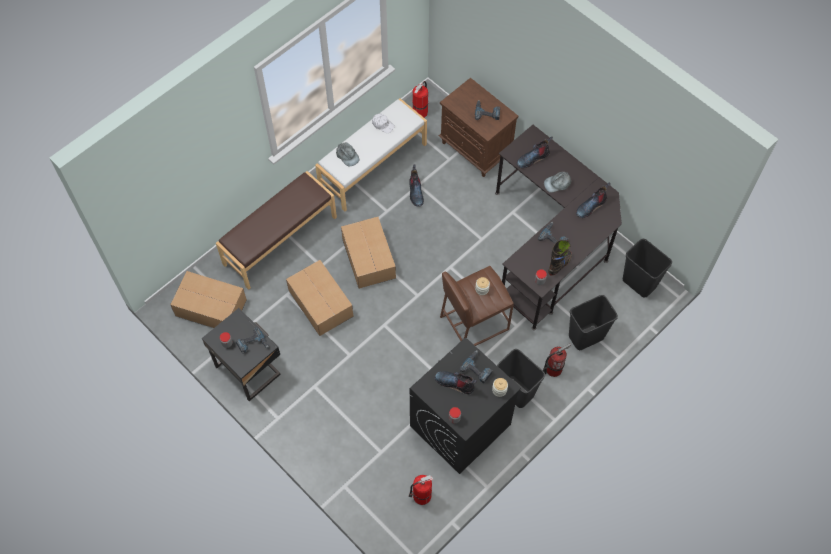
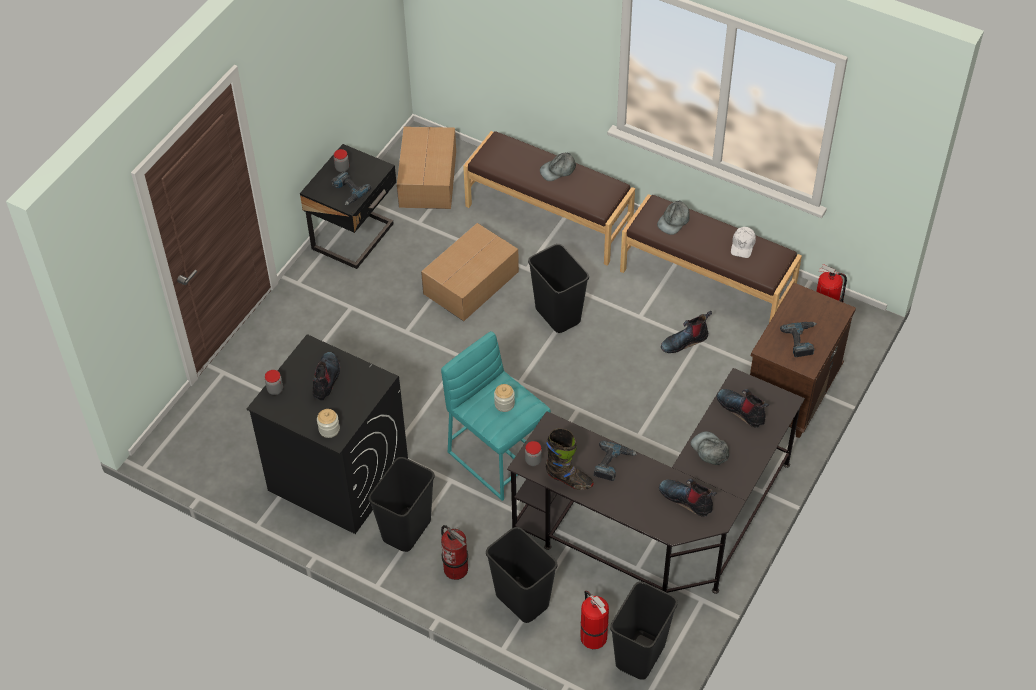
camera: 75 degrees right, 10 degrees down
(274, 210) = (558, 170): none -> grey cap
(369, 257) = (558, 315): cardboard box -> black trash can
(372, 165) = (707, 283): white bench -> brown bench
(421, 496) = (227, 455): fire extinguisher -> fire extinguisher (592, 636)
(473, 322) = (498, 456): brown stool -> turquoise stool
(478, 368) = (355, 399): power drill -> none

